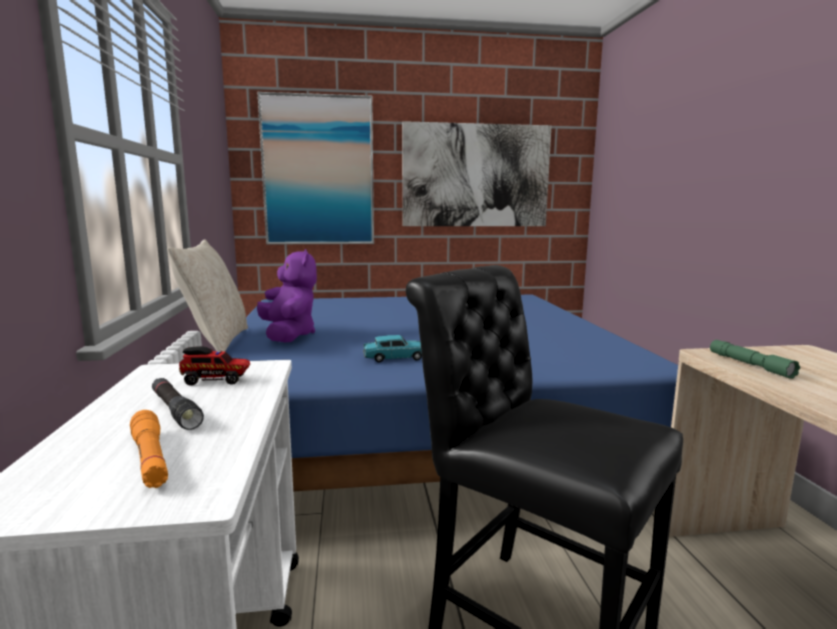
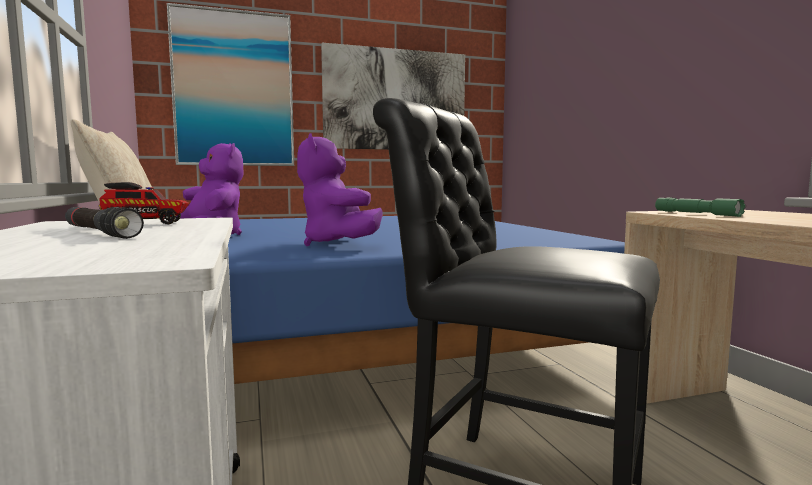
camera: 10 degrees left, 5 degrees down
(150, 458) = (78, 249): orange flashlight -> none
(395, 358) = (337, 244): turquoise toy car -> purple plush toy

